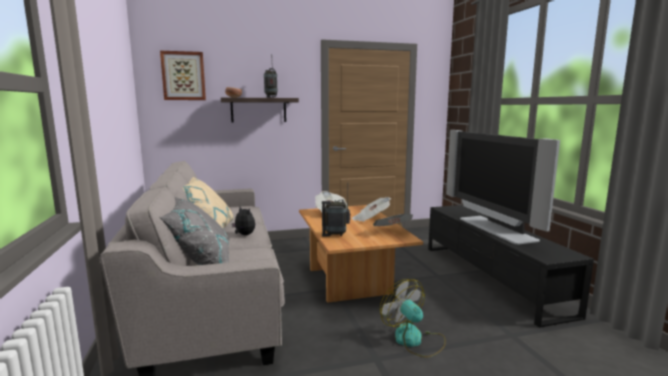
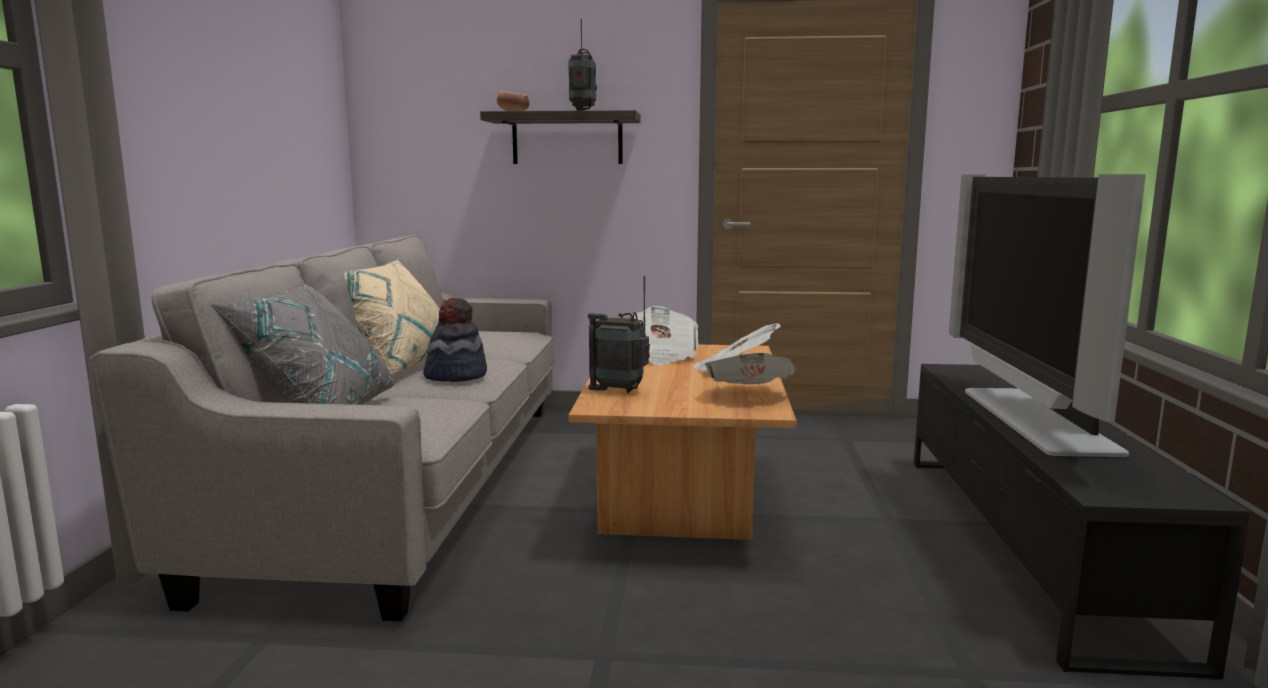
camera: 20 degrees right, 0 degrees up
(183, 76) = (428, 73): picture -> none
(244, 235) = (456, 375): plush toy -> hat
(414, 340) = (717, 637): fan -> none

